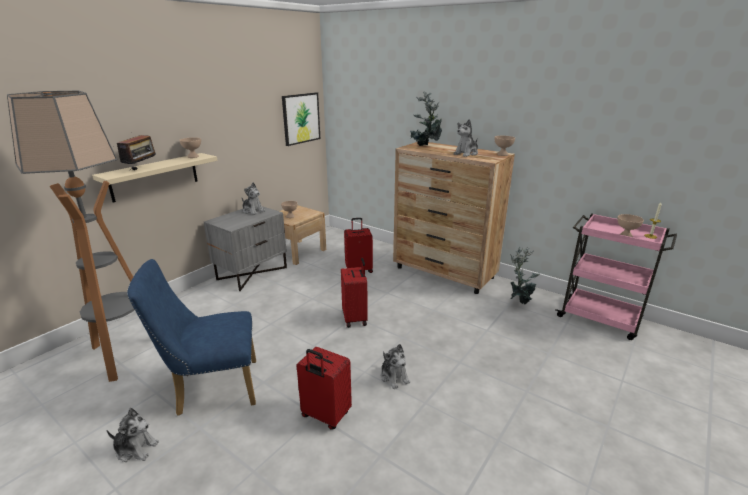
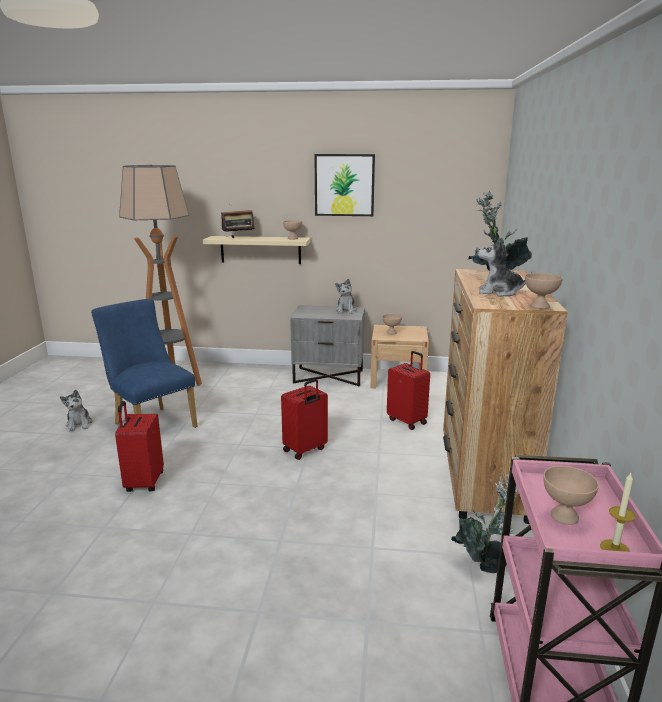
camera: 60 degrees right, 5 degrees down
(301, 118) = (455, 222): picture -> picture (344, 185)
(394, 377) = (221, 502): plush toy -> none

